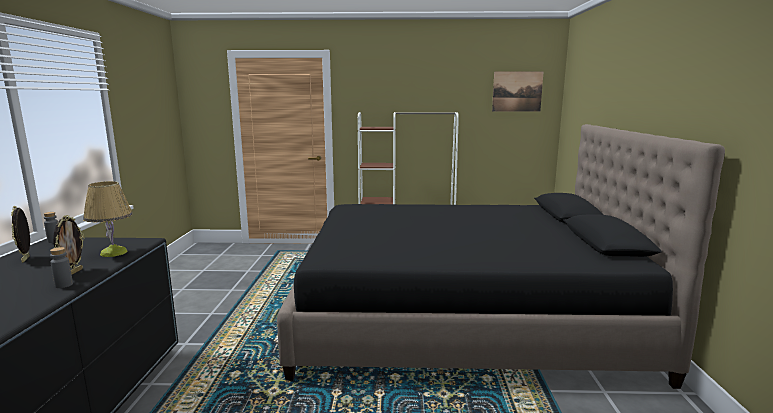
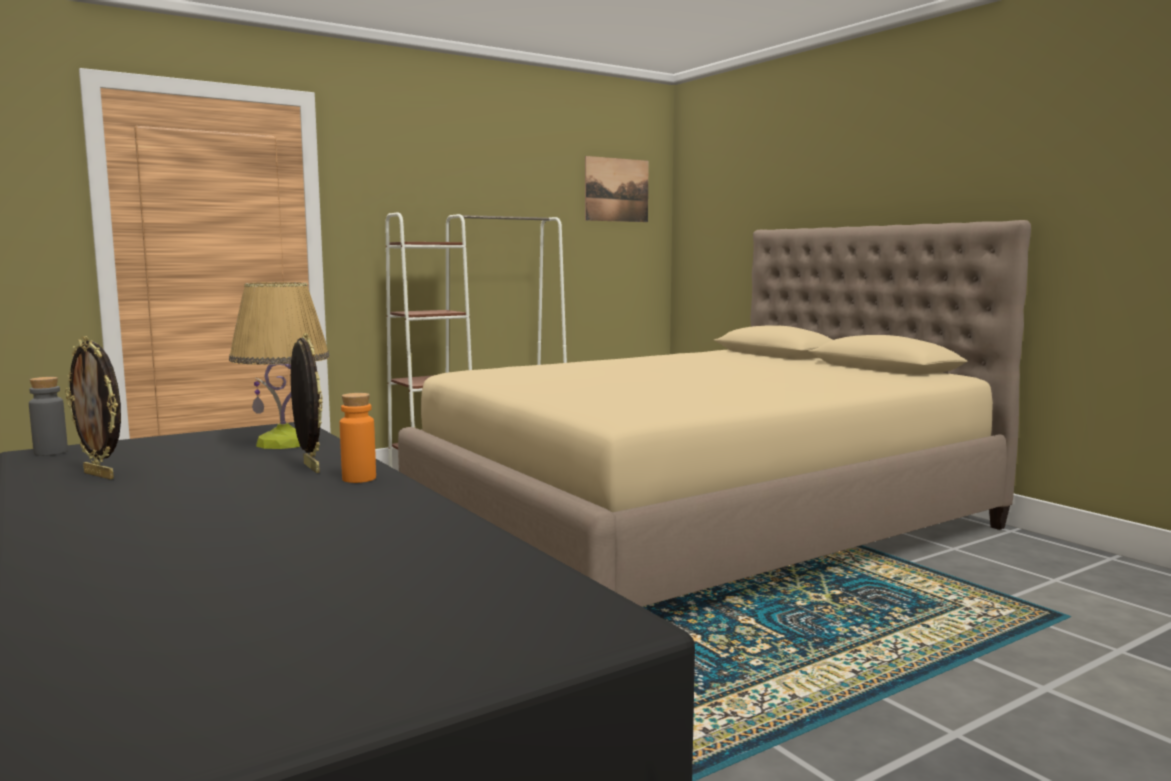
camera: 35 degrees left, 5 degrees down
(64, 285) = (359, 478): grey bottle -> orange bottle
(463, 319) = (704, 525): black bed -> beige bed

